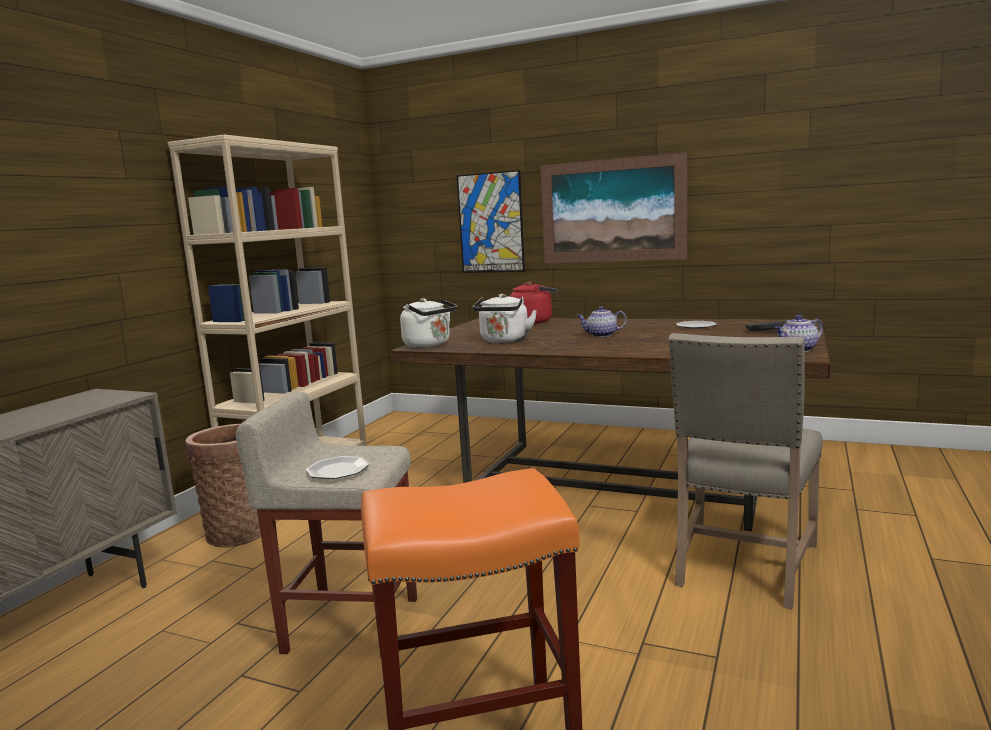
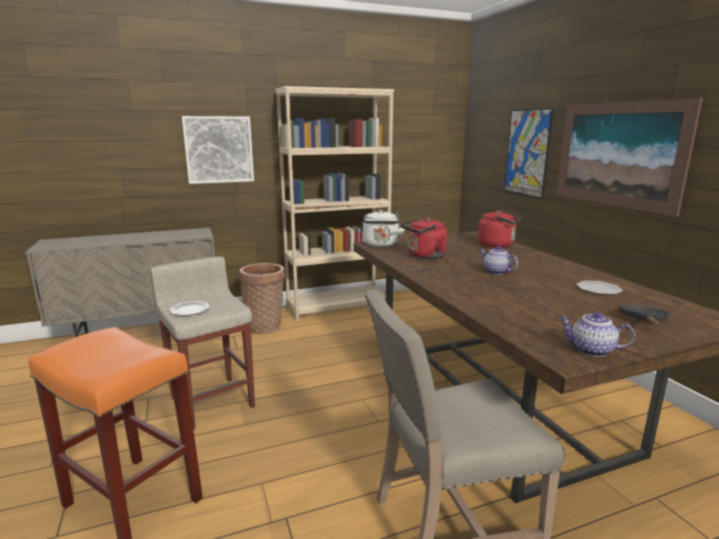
camera: 45 degrees right, 5 degrees up
(91, 244) = (219, 149): none -> picture
(504, 341) = (424, 255): white kettle -> red kettle

